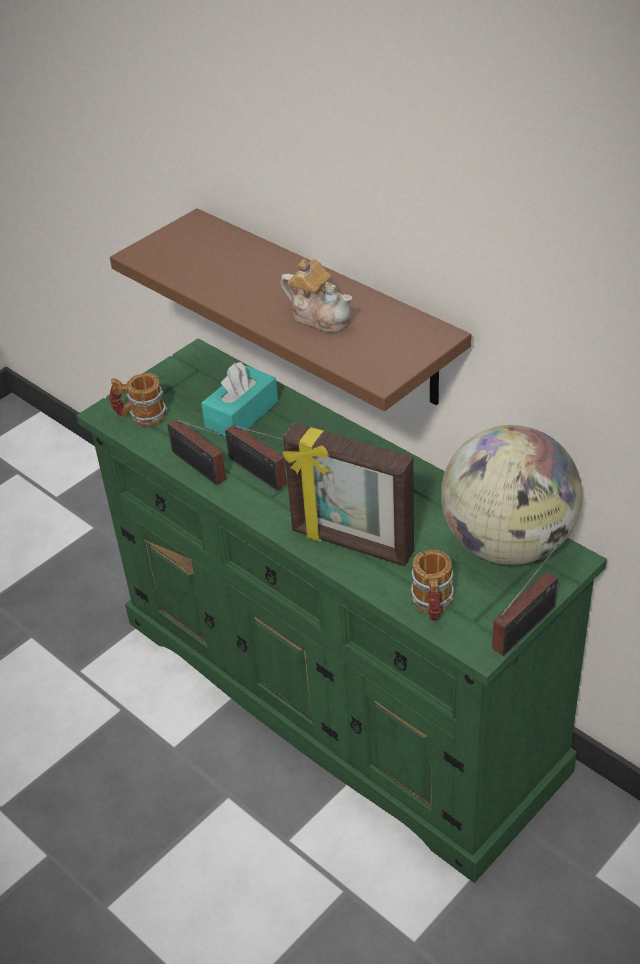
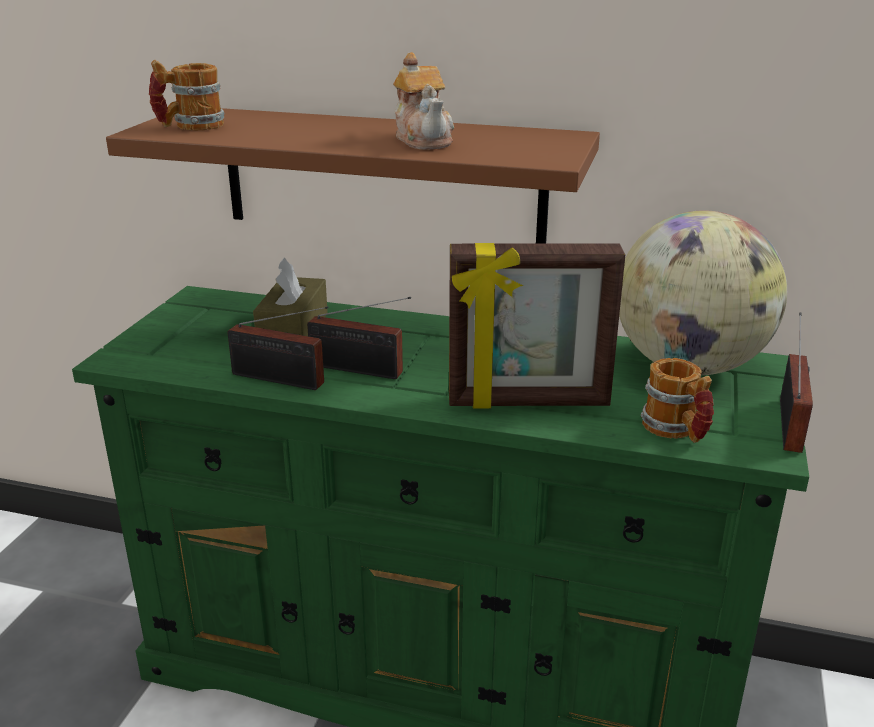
camera: 30 degrees left, 15 degrees down
(141, 417) = (165, 354): mug -> mug (190, 126)
(242, 414) = (293, 330): turquoise tissue box -> brown tissue box
(320, 317) = (424, 140): teapot -> teapot turned 60 degrees clockwise

